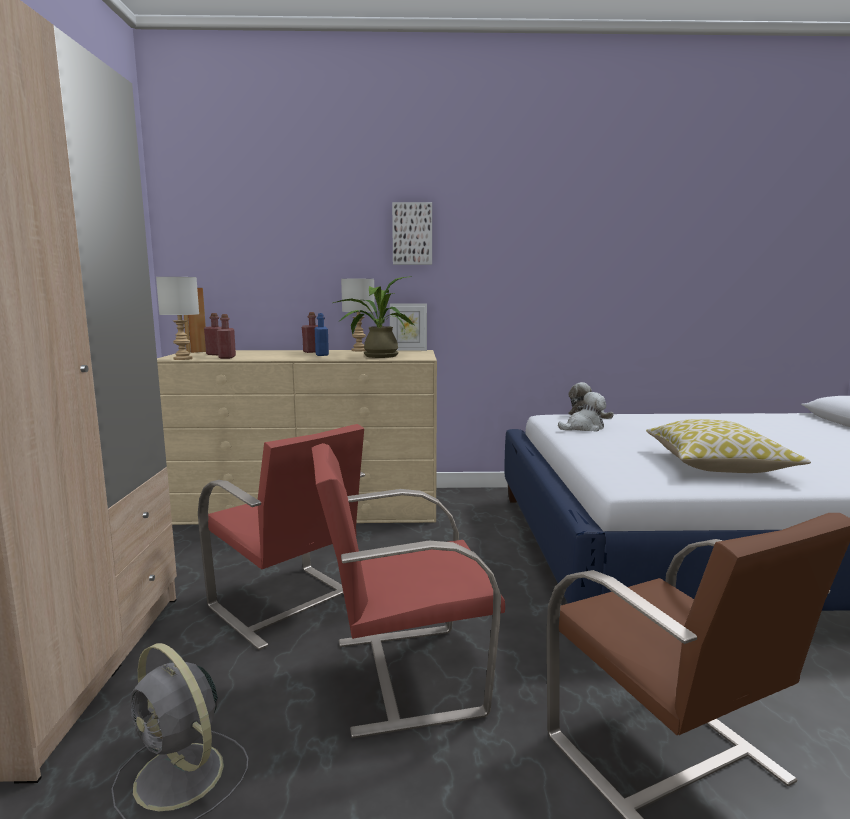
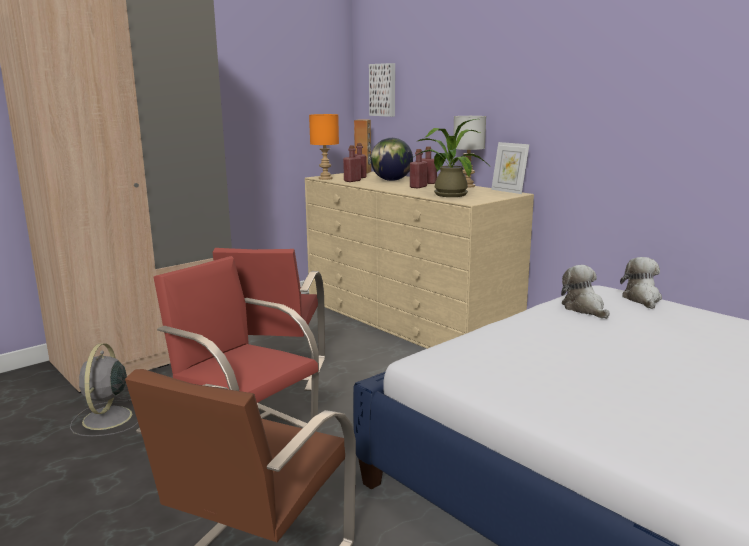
camera: 50 degrees right, 5 degrees up
(182, 359) = (325, 178): grey table lamp -> orange table lamp
(266, 353) = (391, 180): none -> globe
(322, 355) = (418, 187): blue bottle -> red bottle
(412, 234) = (526, 69): picture -> picture (383, 90)
(584, 428) = (584, 308): plush toy -> plush toy turned 135 degrees counterclockwise
(718, 465) = (575, 382): pillow -> none

